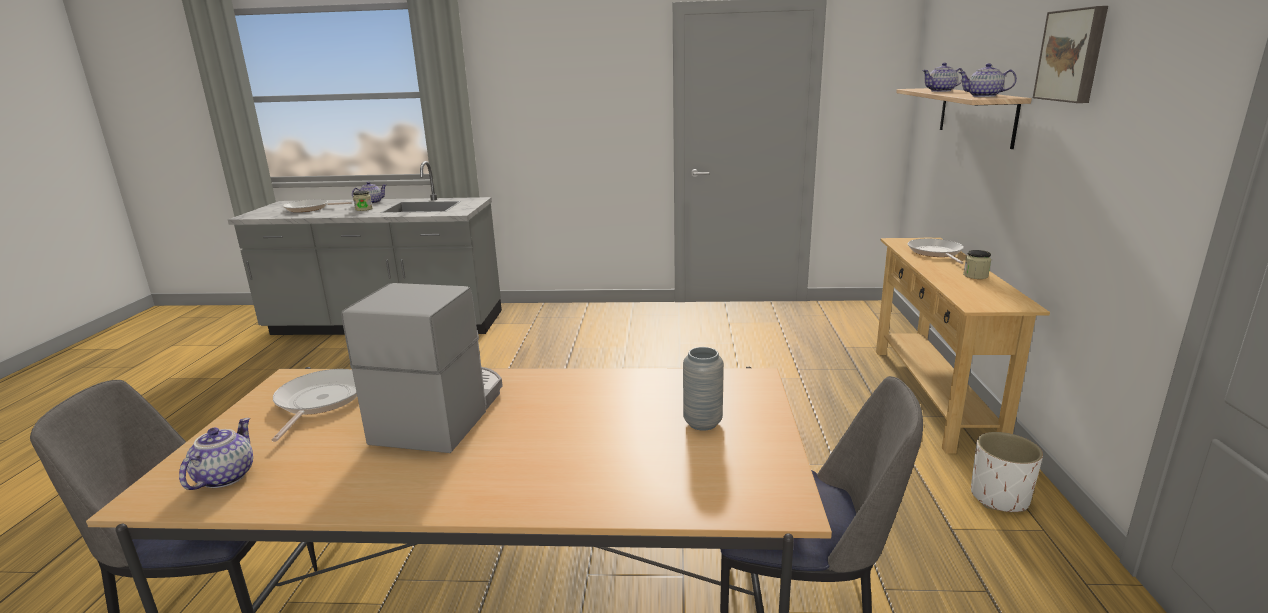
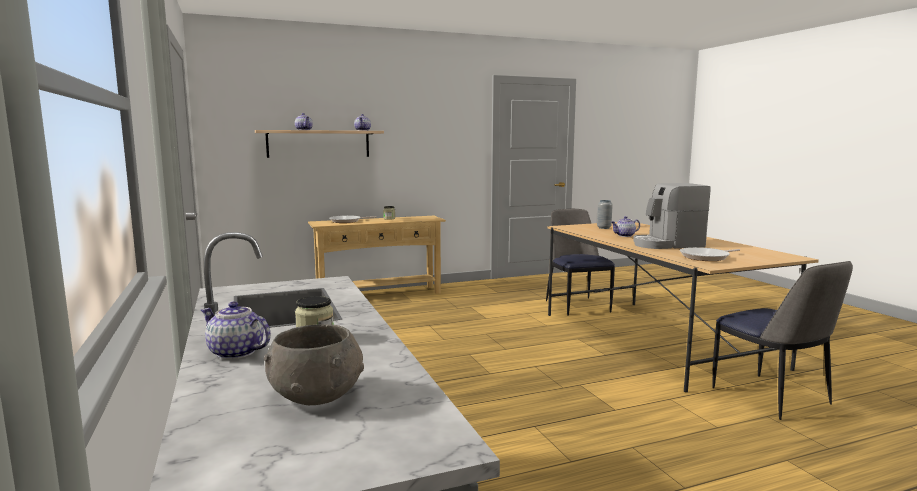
camera: 115 degrees left, 10 degrees down
(224, 477) = (763, 254): teapot -> teapot (625, 235)
(310, 209) = (317, 395): frying pan -> grey bowl
(999, 498) = (468, 287): white planter -> none
(1072, 55) = (404, 112): picture -> none

